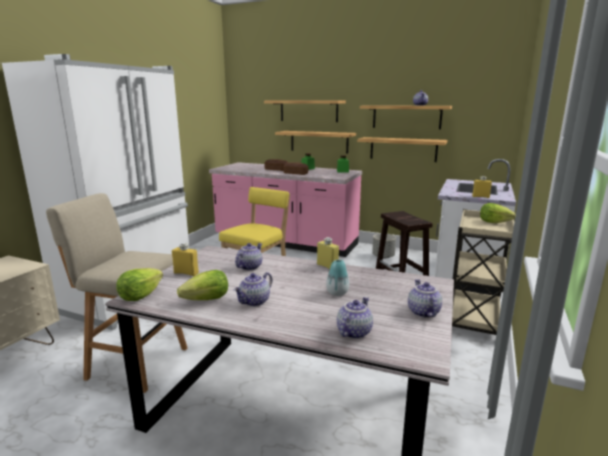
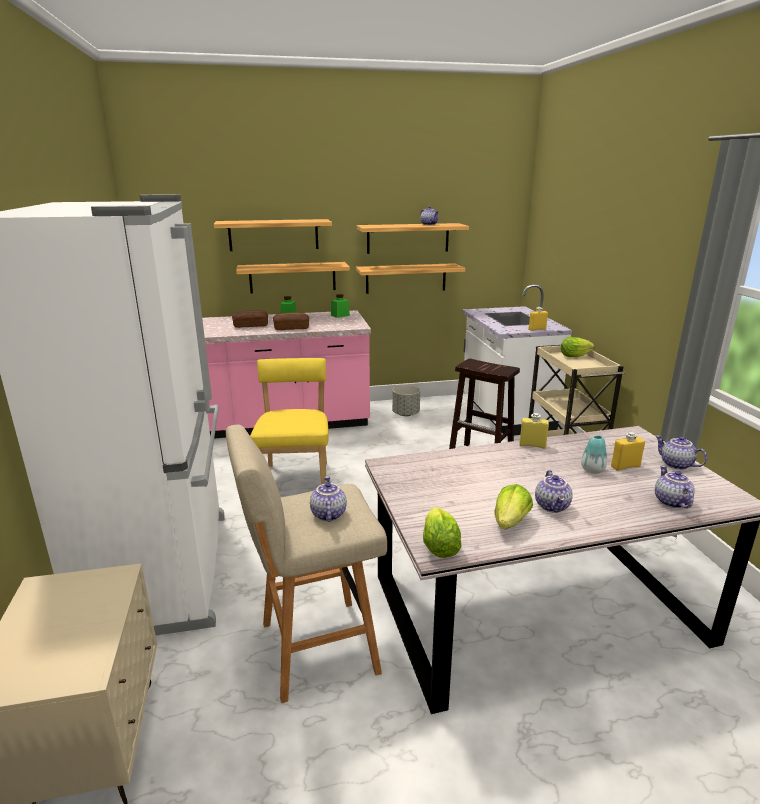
camera: 35 degrees left, 5 degrees up
(186, 273) = (423, 501): yellow bottle -> yellow bottle (625, 466)
(249, 267) = (467, 470): teapot -> teapot (327, 514)

